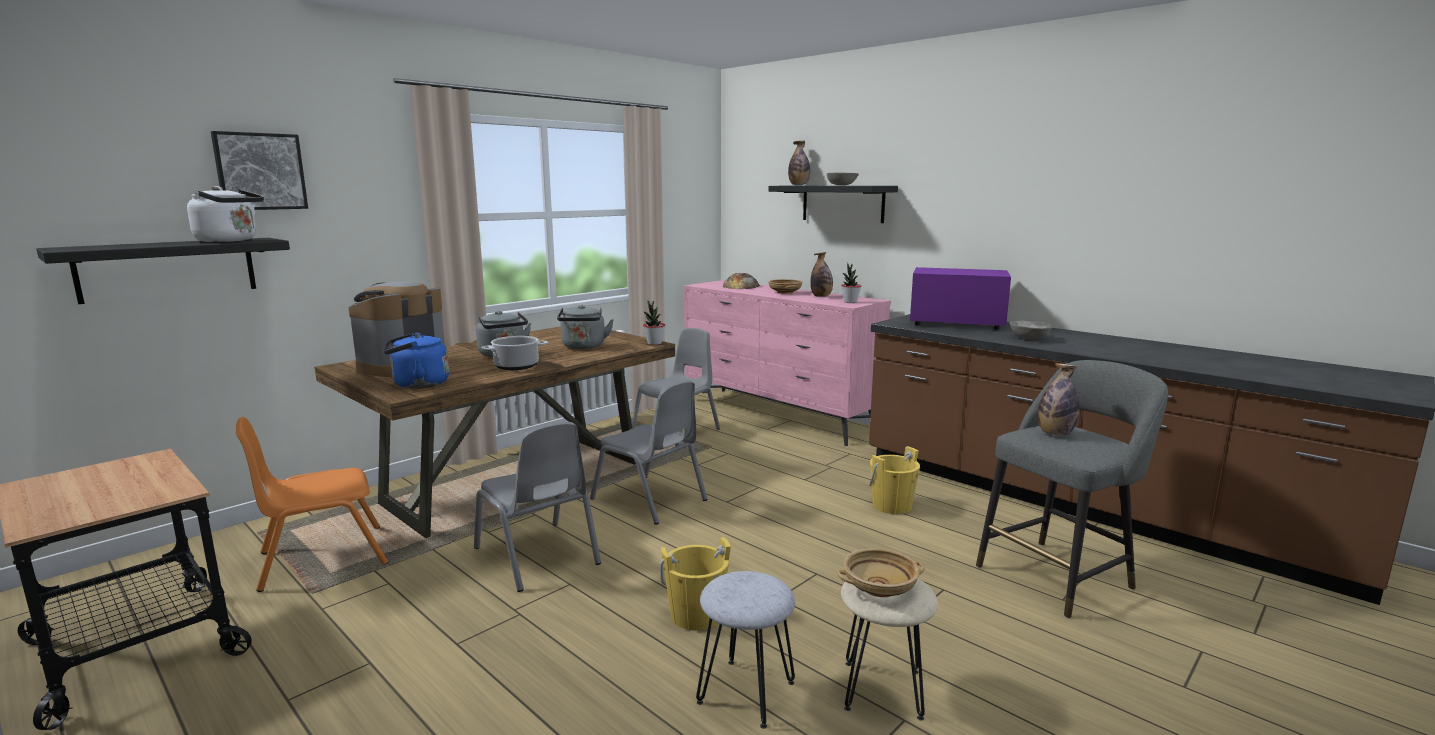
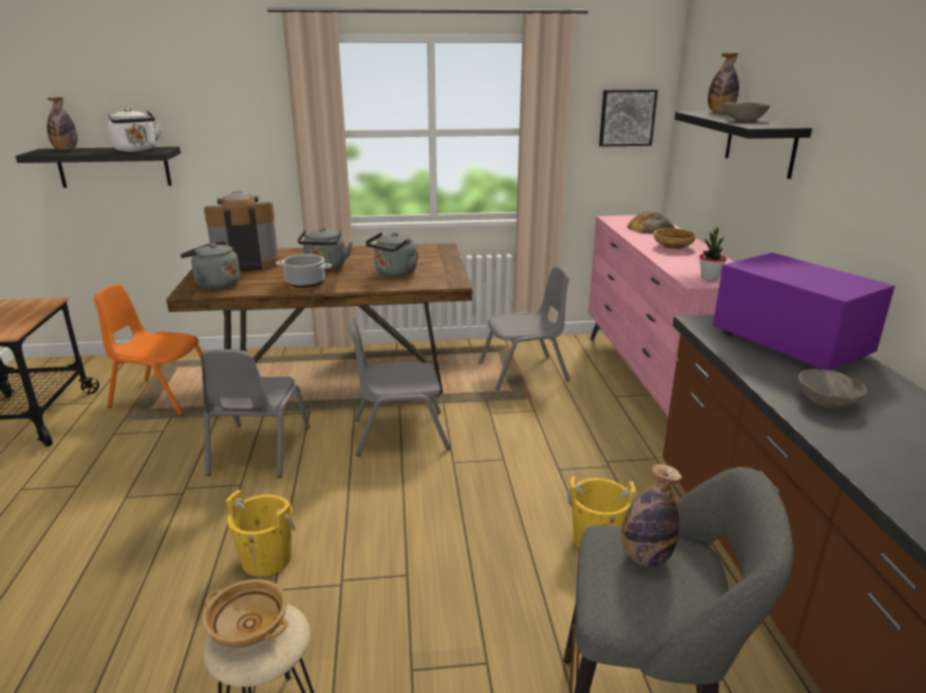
camera: 40 degrees right, 10 degrees up
(260, 171) = (171, 94): picture -> picture (626, 117)
(417, 384) = (215, 284): blue kettle -> grey kettle
(649, 499) = (399, 433): grey chair -> grey chair turned 90 degrees clockwise
(654, 343) = (456, 283): potted plant -> none
(747, 692) = (191, 649): grey stool -> none
(821, 296) = (699, 261): bottle -> bottle (66, 149)

